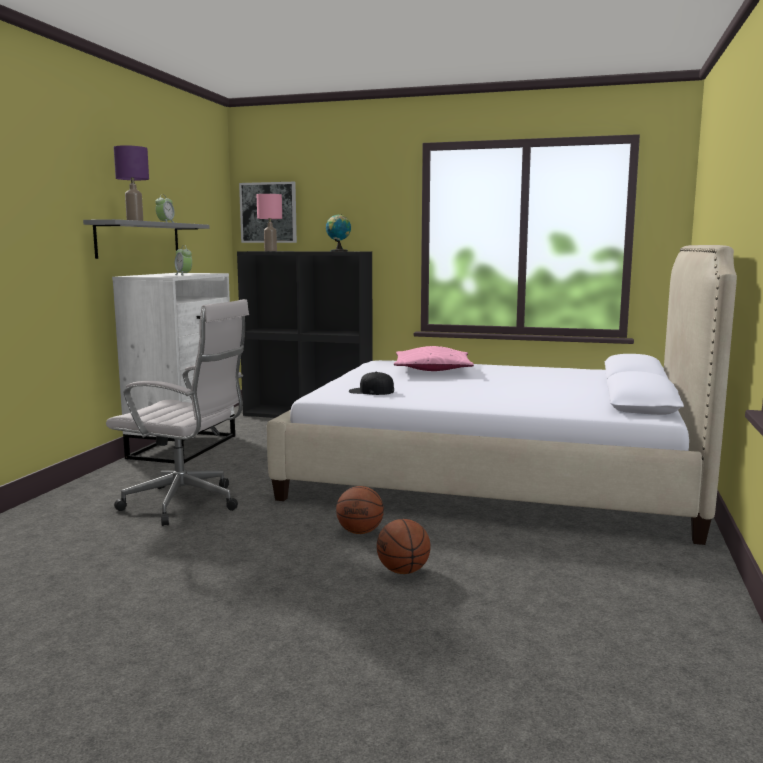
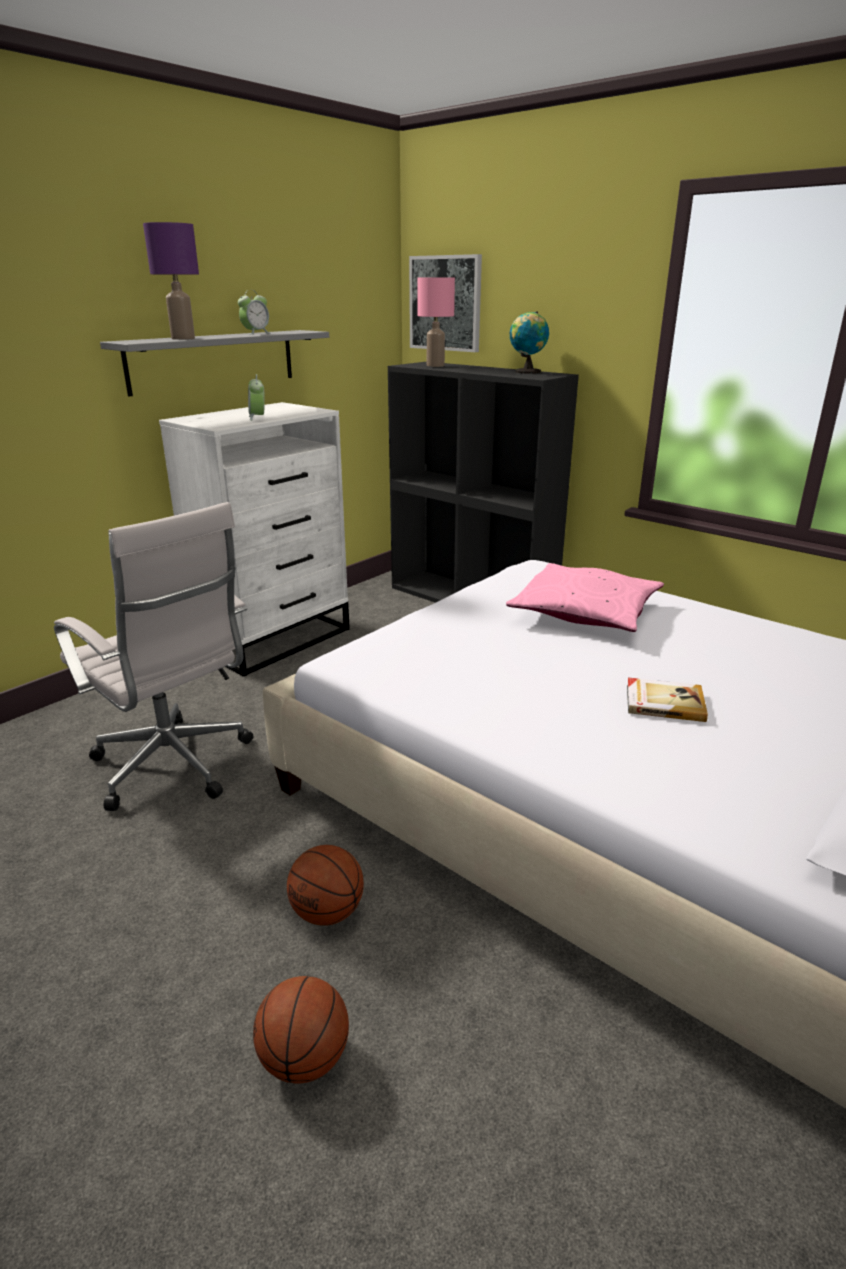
camera: 25 degrees right, 15 degrees up
(371, 391) = (426, 665): black cap -> none
(507, 388) = (664, 702): none -> book

